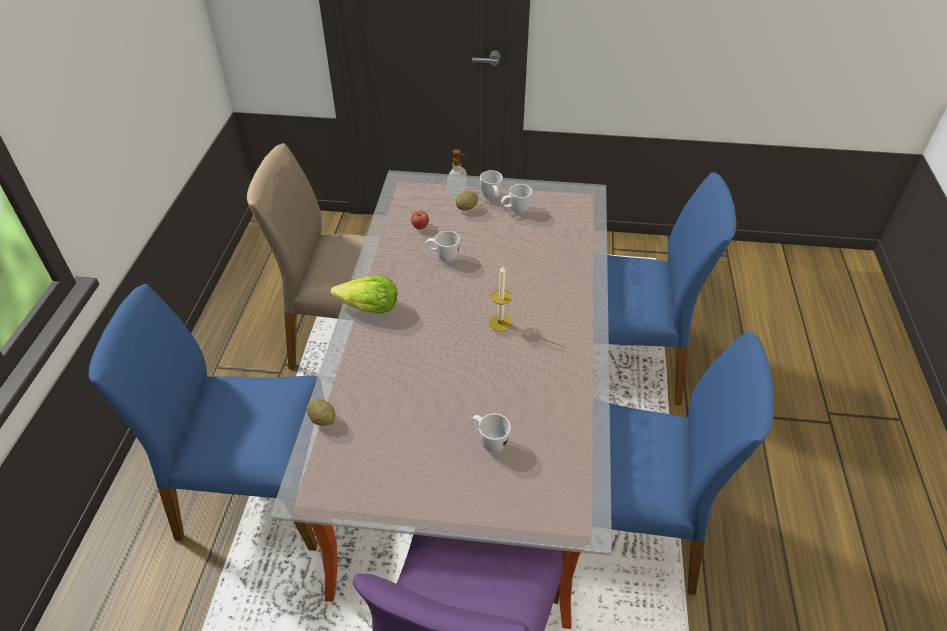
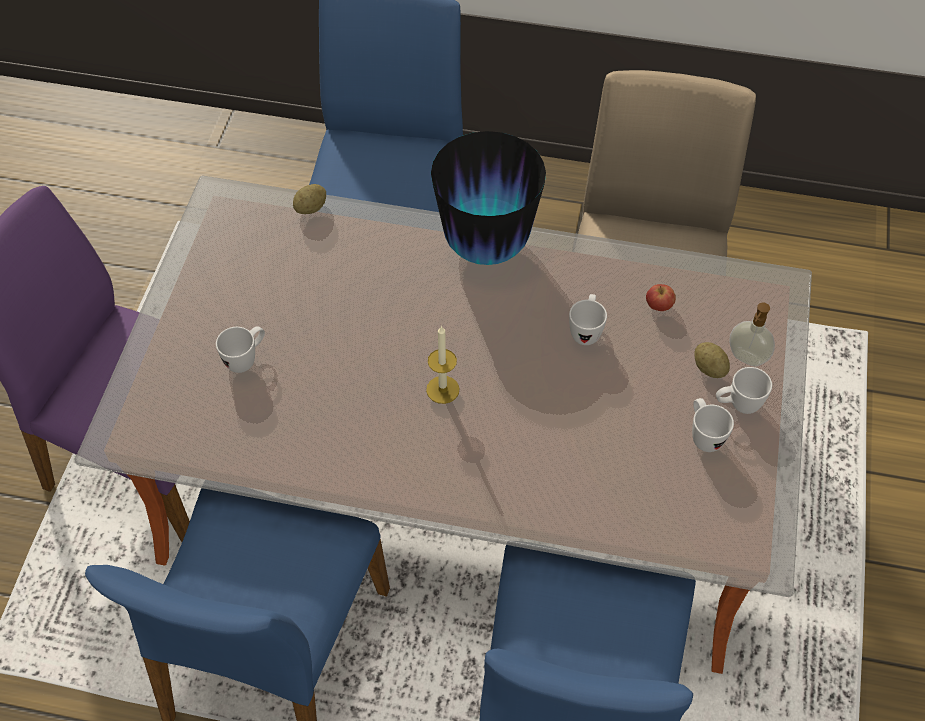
camera: 95 degrees right, 10 degrees up
(368, 308) = (486, 246): lettuce -> vase

